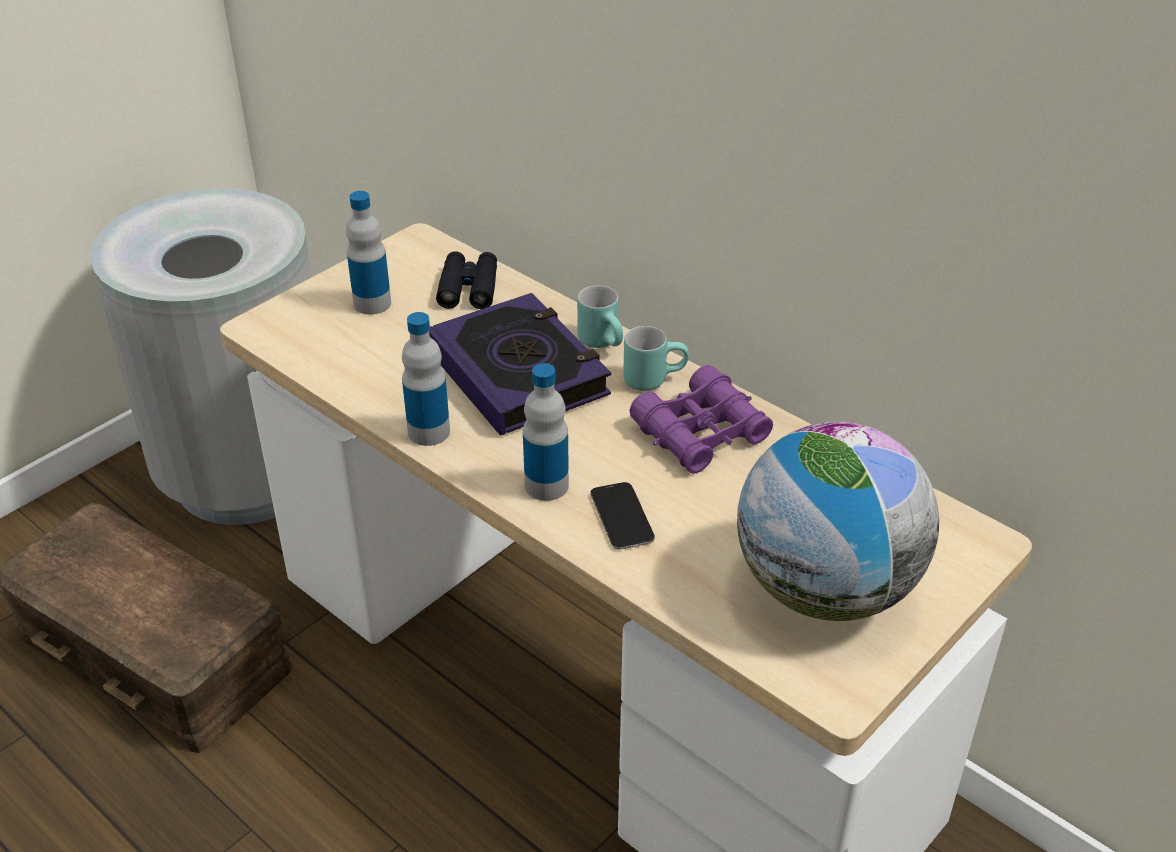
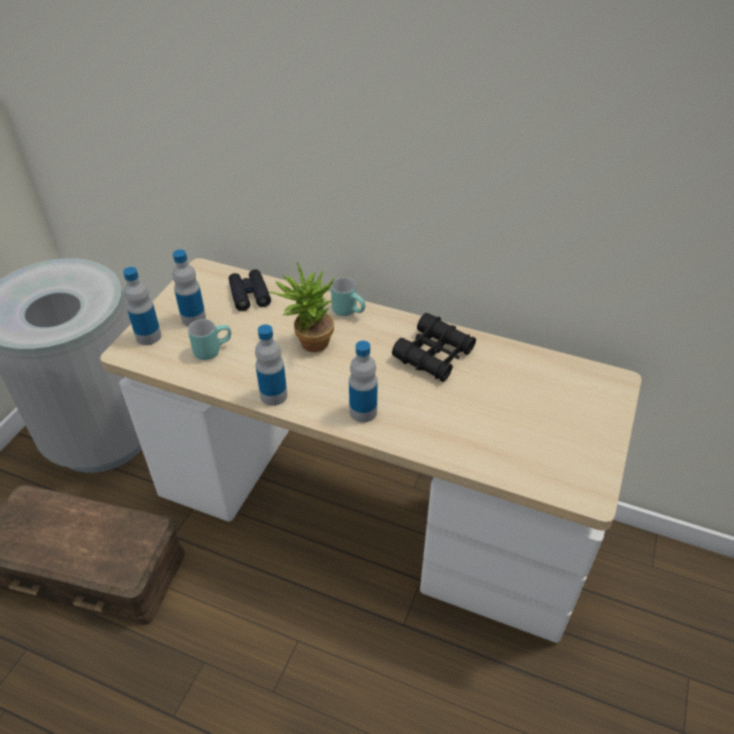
camera: 20 degrees left, 5 degrees up
(298, 314) = (148, 336): none -> bottle
(518, 373) = (308, 343): book -> potted plant
(622, 517) = (417, 420): phone -> none
(653, 378) = (389, 327): turquoise mug -> turquoise mug (212, 349)
(701, 433) = (434, 355): purple binoculars -> black binoculars
(825, 589) = (551, 433): globe -> none

